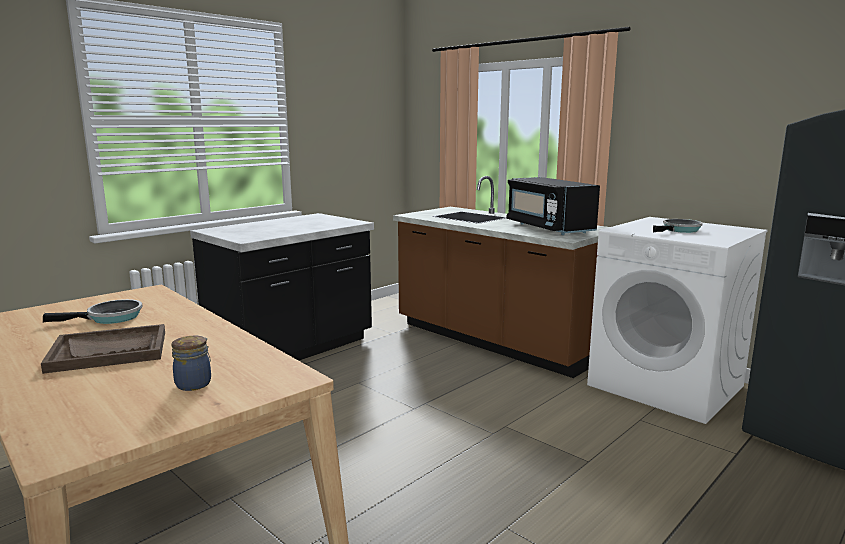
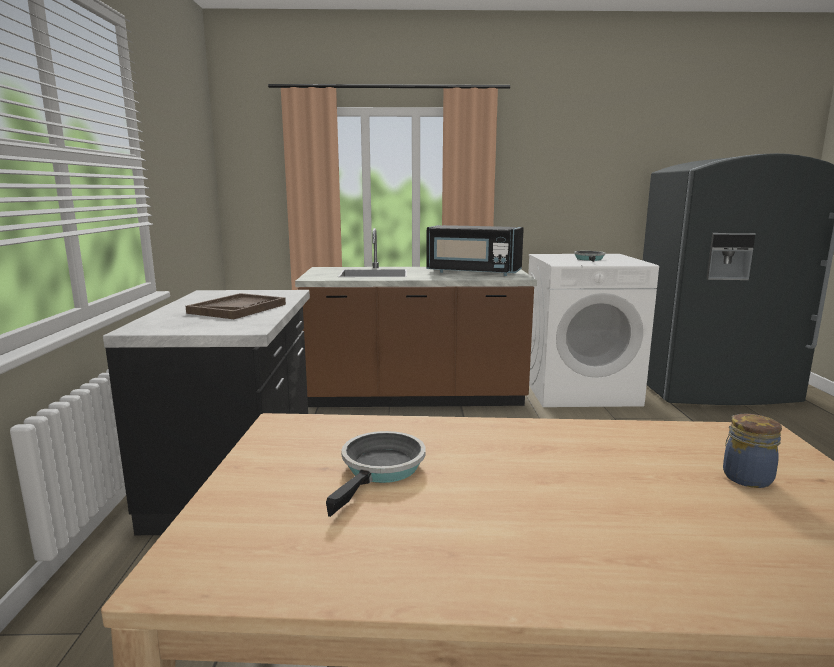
camera: 45 degrees left, 0 degrees up
(109, 351) = (553, 498): brown tray -> brown tray (237, 308)

